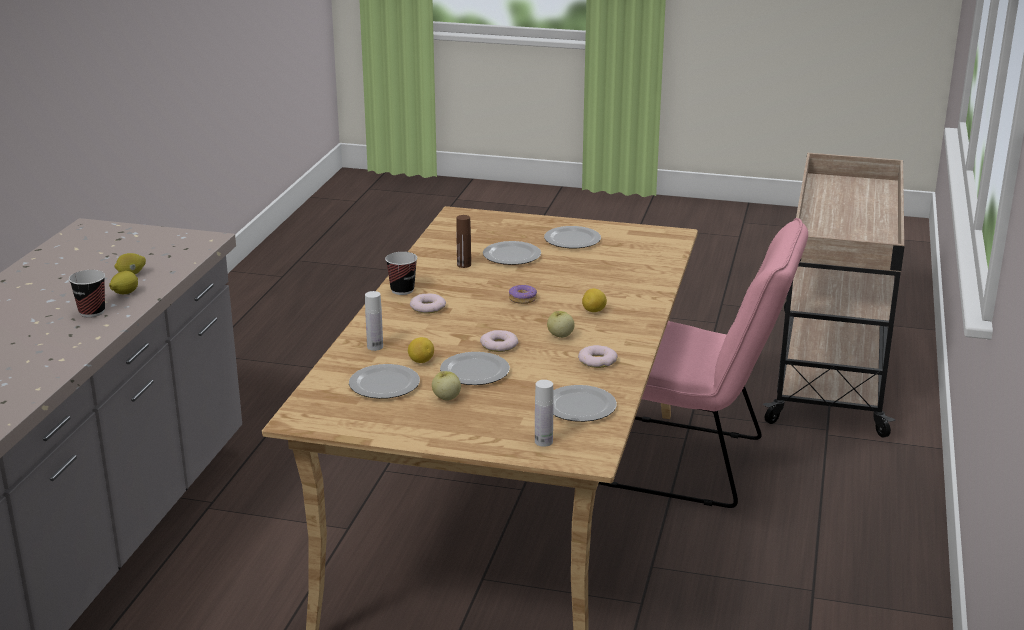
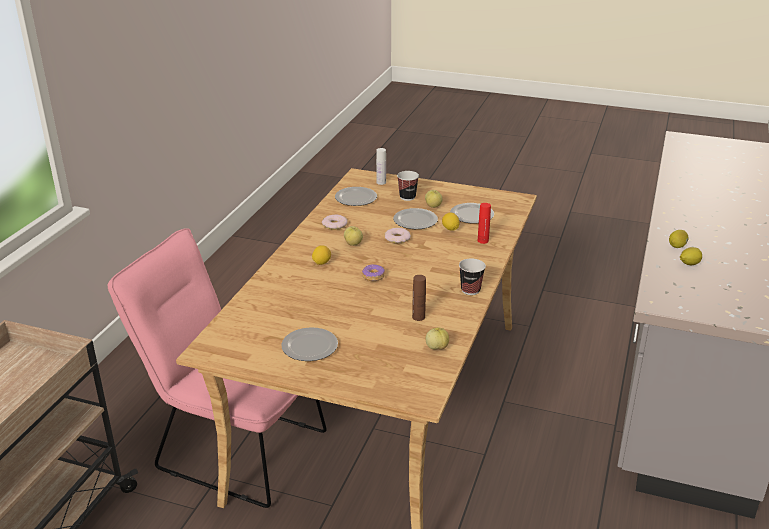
camera: 175 degrees left, 5 degrees up
(92, 312) = (687, 231): cup -> cup (407, 197)
(375, 347) = (483, 241): white bottle -> red bottle
(427, 307) = (448, 272): donut -> none
(444, 244) = (437, 347): none -> apple
(511, 256) = (373, 326): plate -> none

